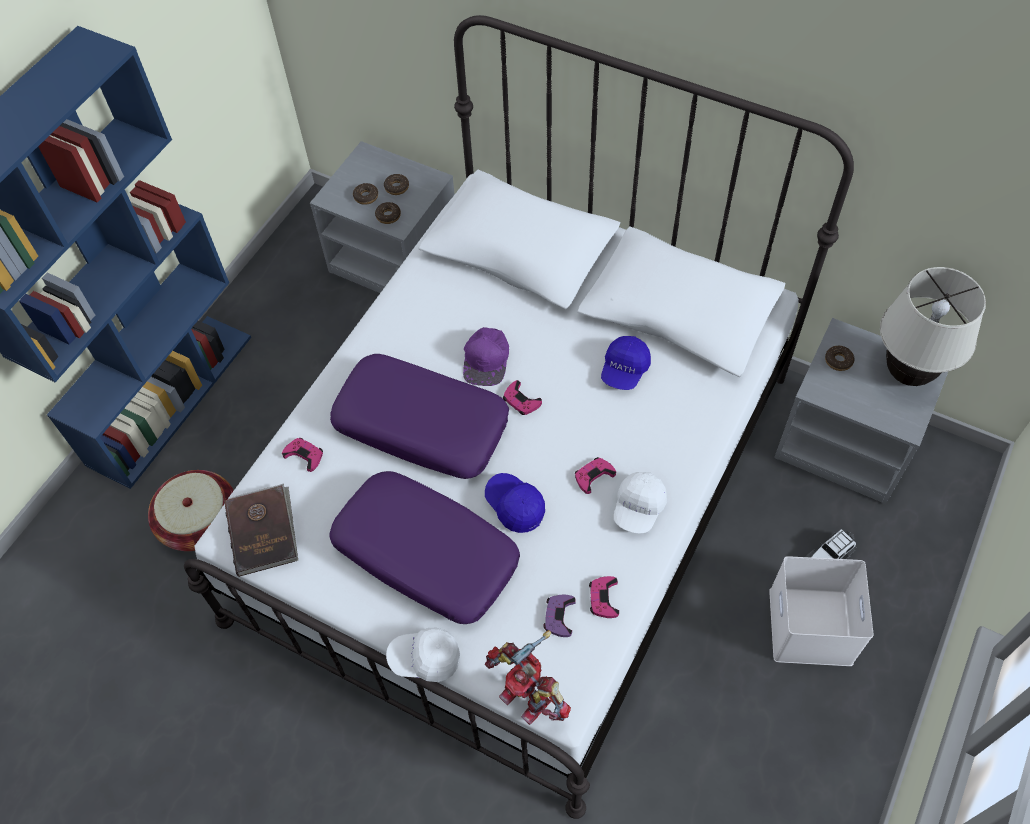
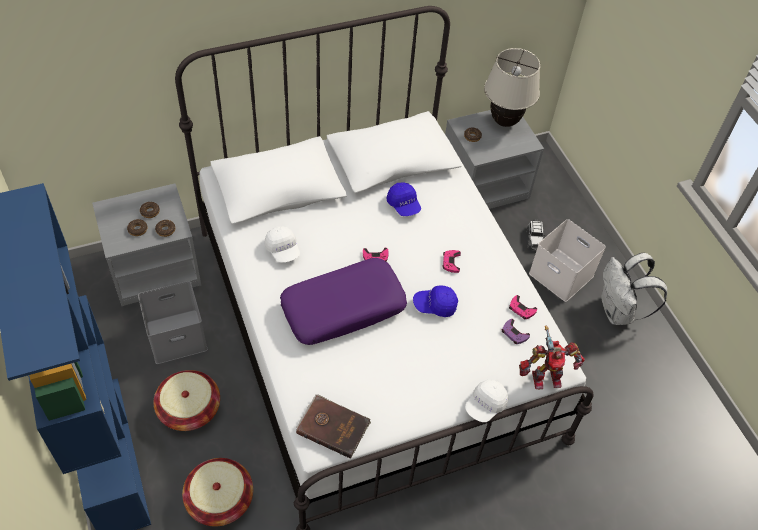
camera: 55 degrees left, 5 degrees down
(272, 416) = (189, 409): none -> basket
(304, 455) = (303, 374): pink game controller -> none
(341, 339) = (177, 335): none -> grey storage box
(425, 555) = (424, 363): purple pillow -> none
(487, 359) = (333, 251): purple cap -> none
(638, 508) = (486, 259): white cap -> white cap (283, 250)
(829, 736) = (618, 312): none -> white backpack

